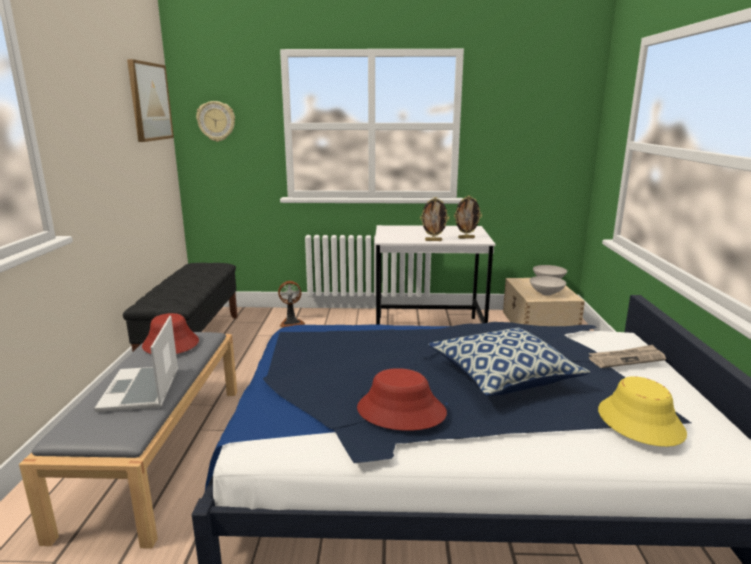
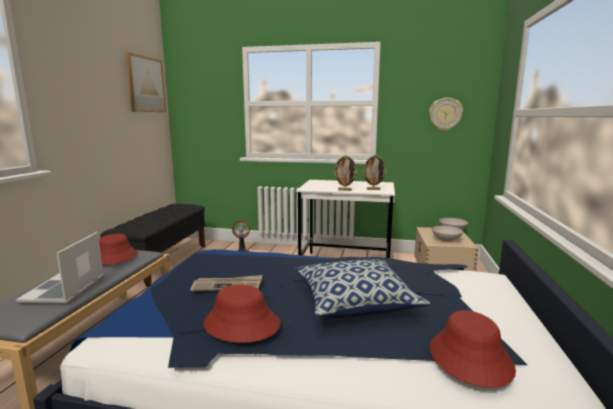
camera: 10 degrees right, 5 degrees down
(216, 121) = (197, 100): wall clock -> wall clock (445, 114)
(626, 359) = (483, 296): newspaper -> newspaper (227, 285)
(639, 422) = (469, 358): yellow hat -> red hat

